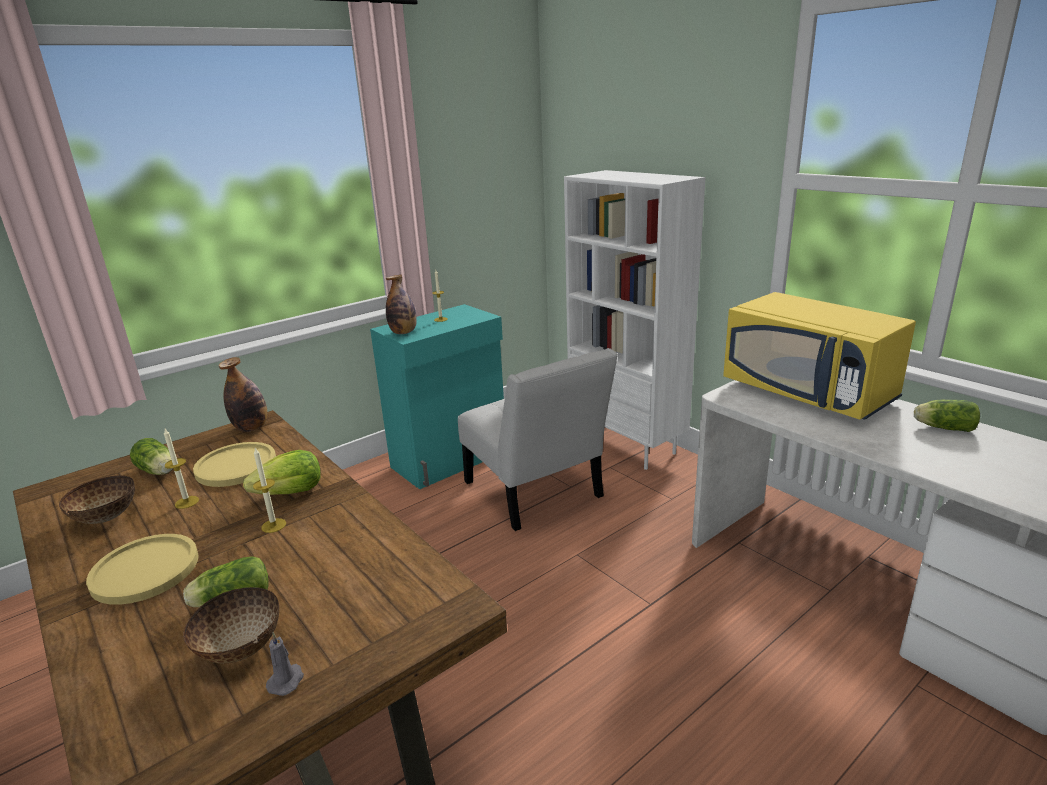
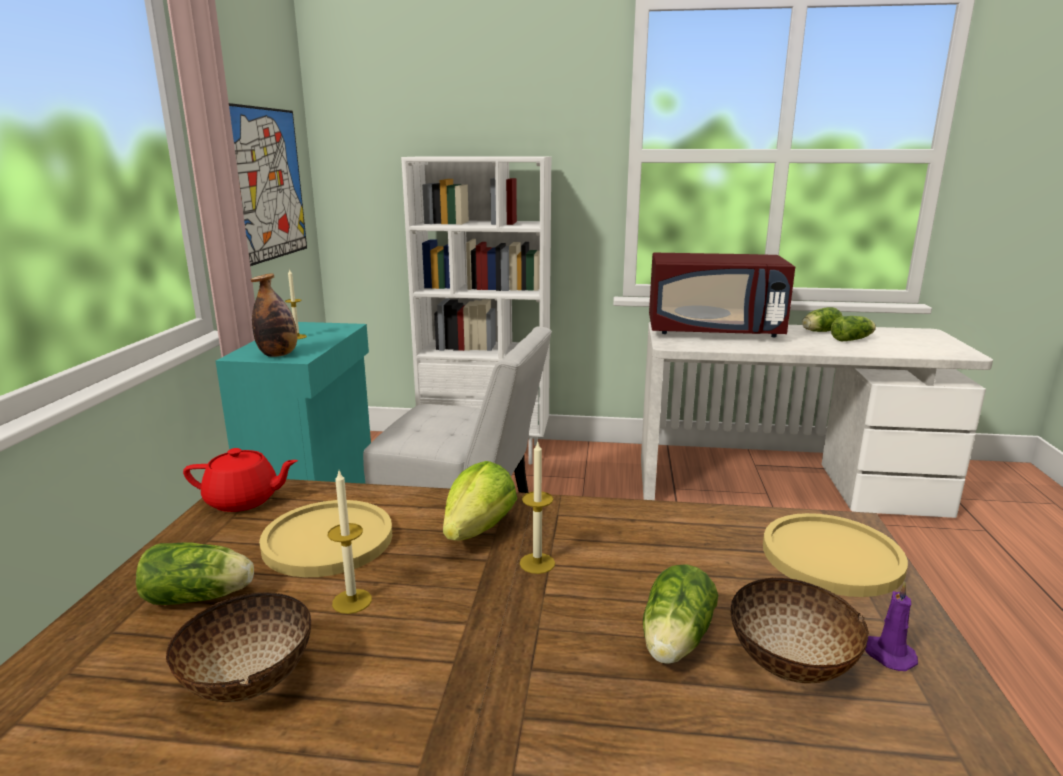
camera: 45 degrees left, 5 degrees down
(145, 570) = (488, 687): yellow plate -> yellow plate (831, 556)
(251, 428) = (244, 500): bottle -> red teapot
(286, 680) = (887, 654): grey candle -> purple candle
(475, 194) = (265, 184): none -> picture
(809, 393) = (714, 331): yellow microwave -> red microwave
(962, 451) = (853, 339): none -> lettuce

